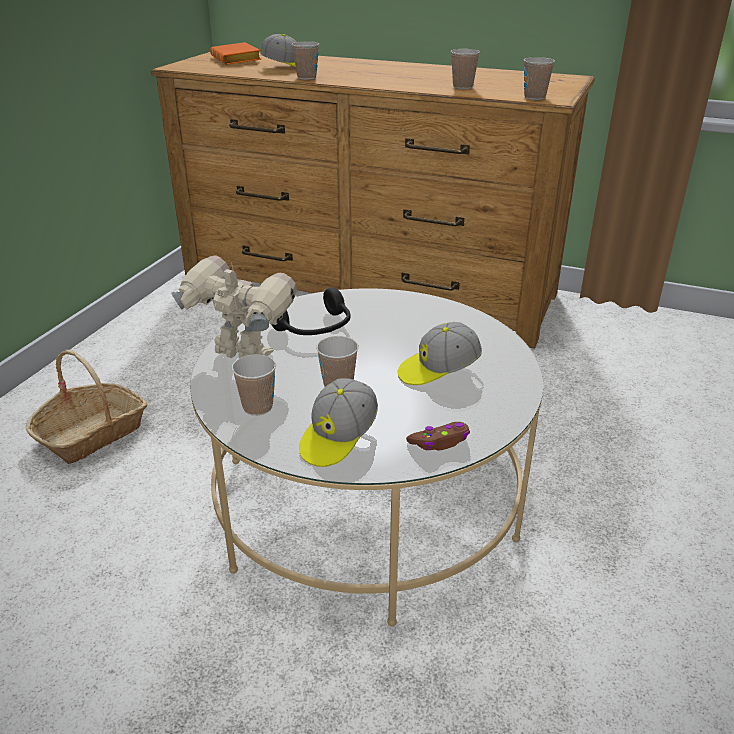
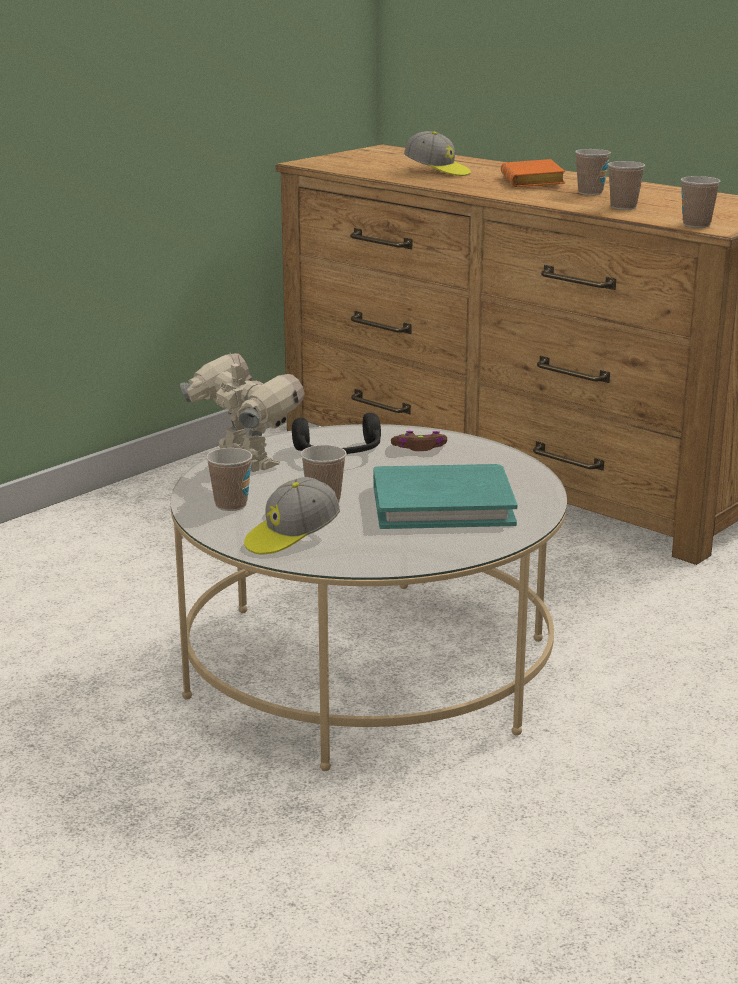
camera: 20 degrees right, 10 degrees down
(92, 433) = (103, 561): basket -> none
(238, 60) = (386, 159): orange book -> orange book (535, 182)
(306, 77) = (445, 184): cup -> cup (590, 193)
(438, 370) = (442, 504): cap -> turquoise book
(440, 442) = (390, 556): brown game controller -> brown game controller (420, 448)

